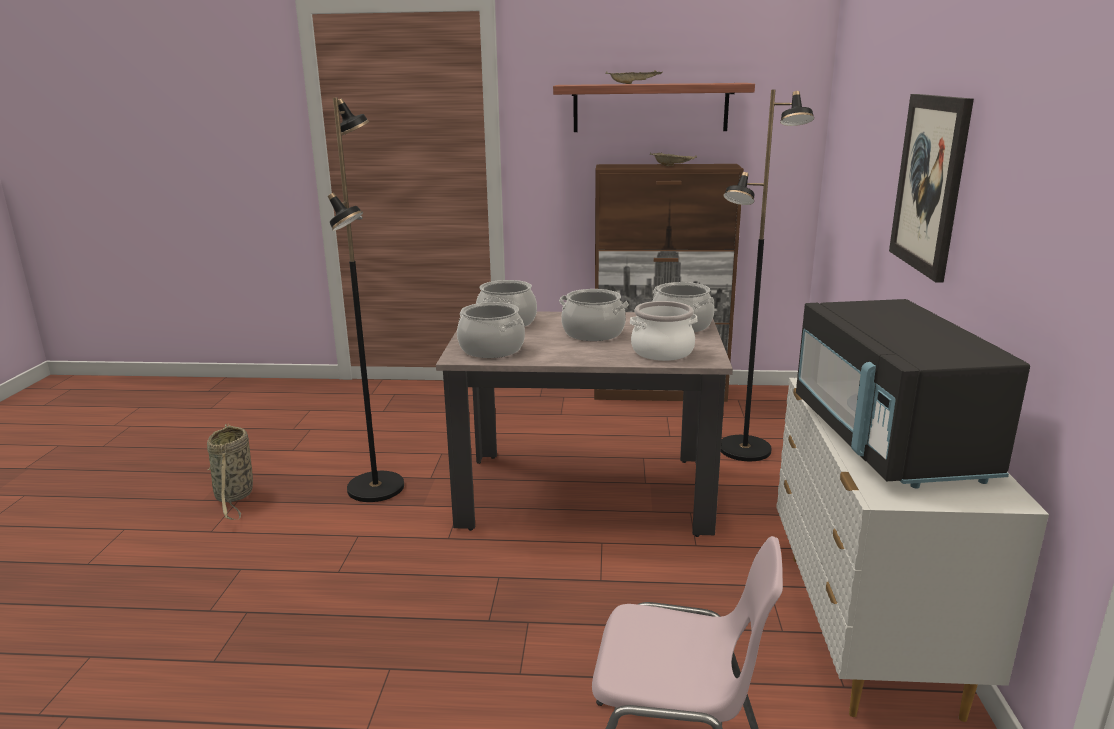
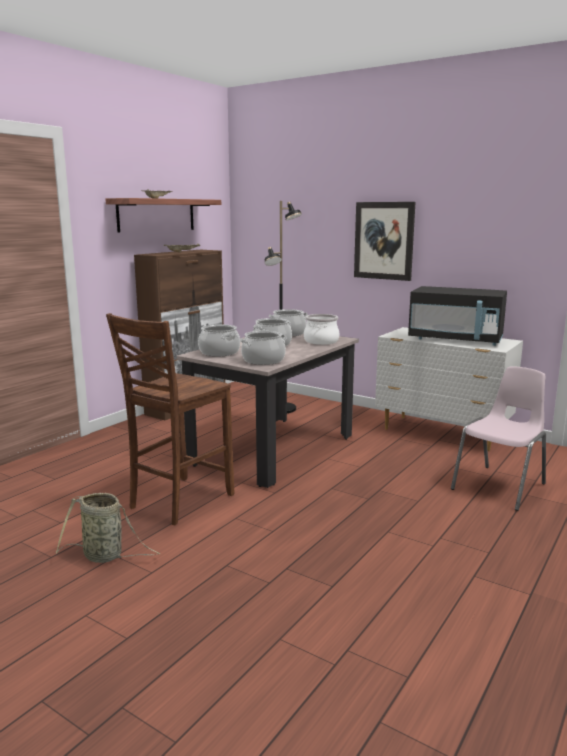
camera: 60 degrees left, 5 degrees down
(377, 487) = (178, 501): black floor lamp -> brown chair

